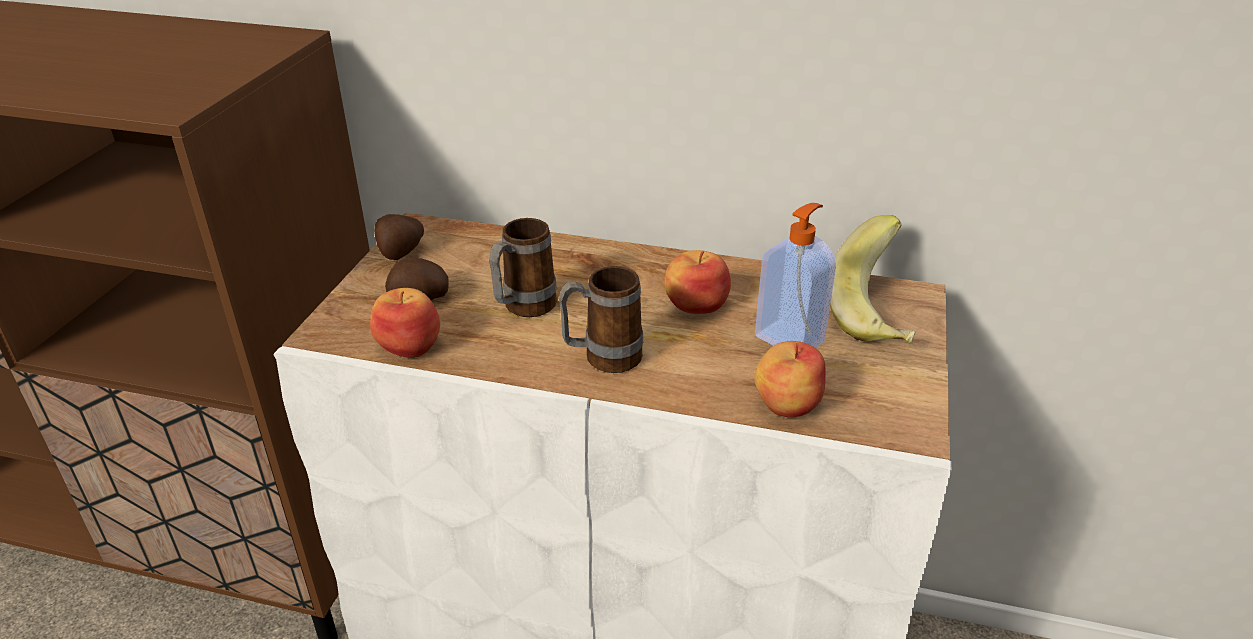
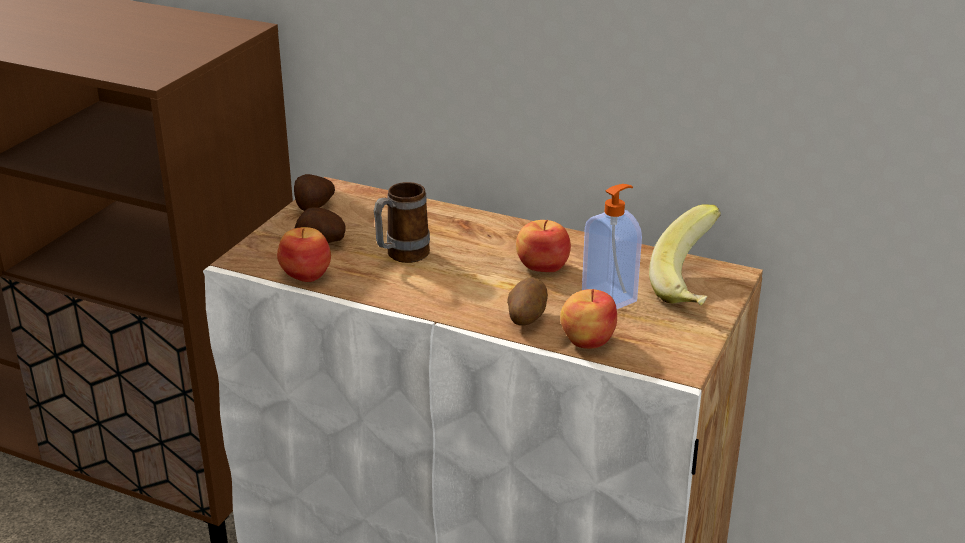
camera: 10 degrees right, 5 degrees down
(602, 359) = (453, 296): mug -> none
(701, 380) = (526, 318): none -> potato

